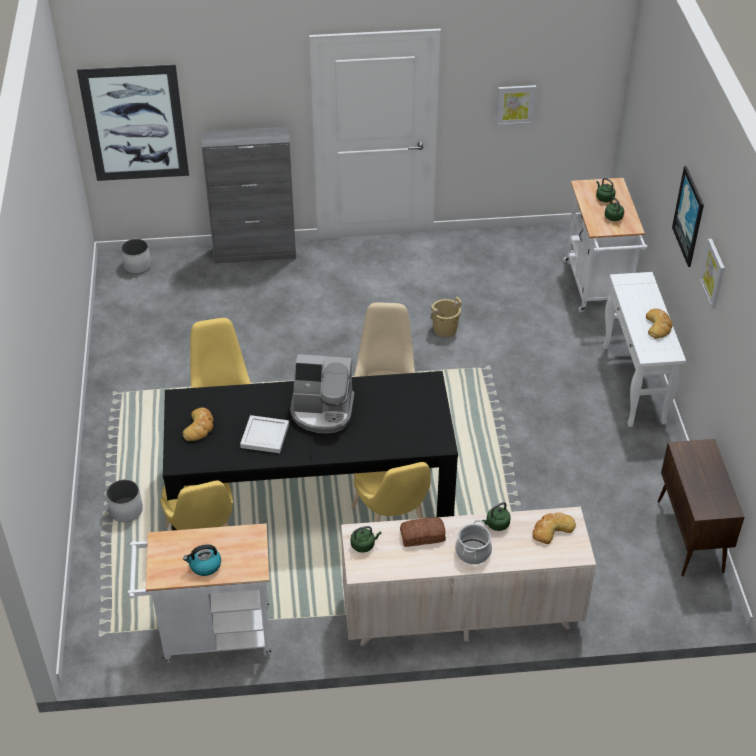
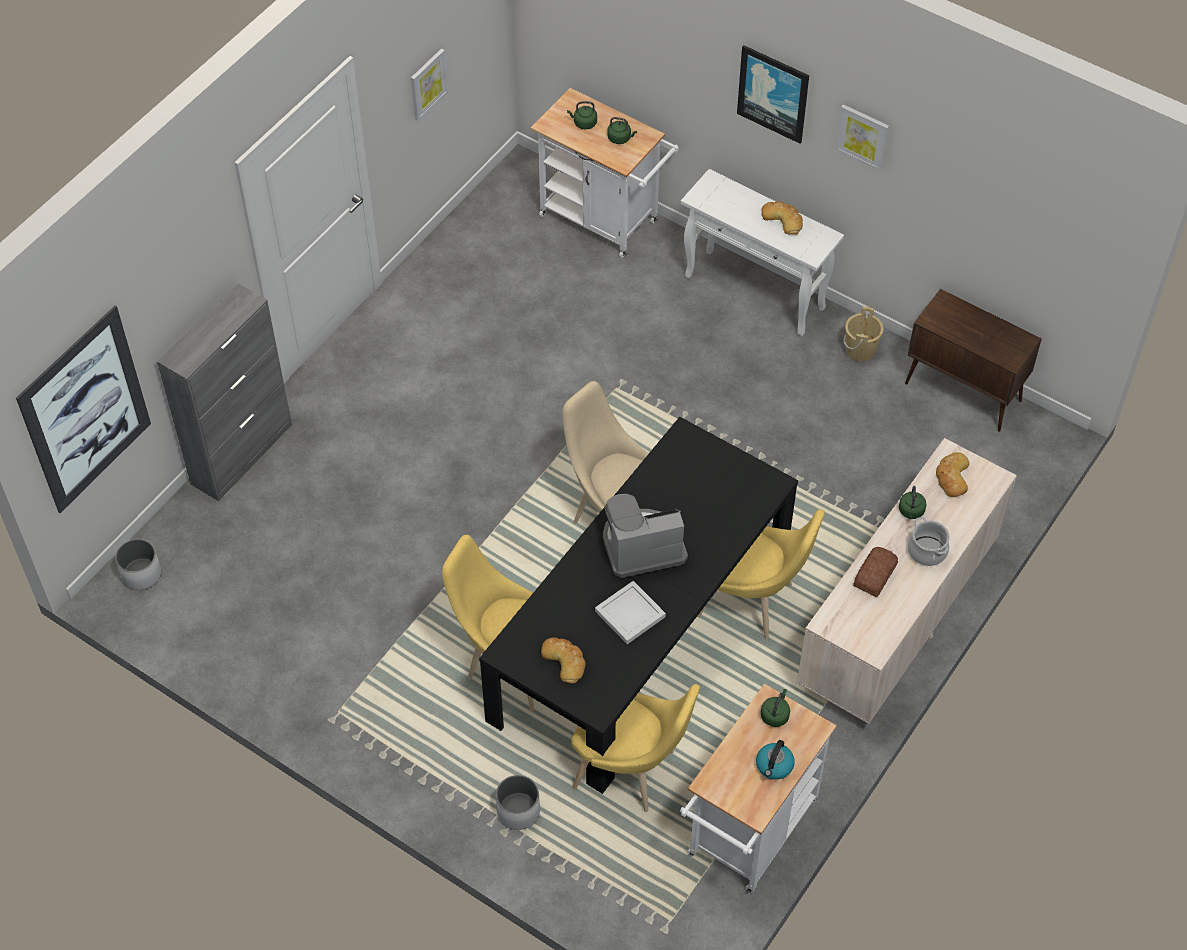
camera: 50 degrees left, 10 degrees up
(322, 411) = (642, 546): coffee machine -> coffee machine turned 150 degrees counterclockwise
(364, 545) = (846, 626): green kettle -> green kettle (775, 715)
(445, 329) = (535, 377): beige bucket -> beige bucket (860, 350)

